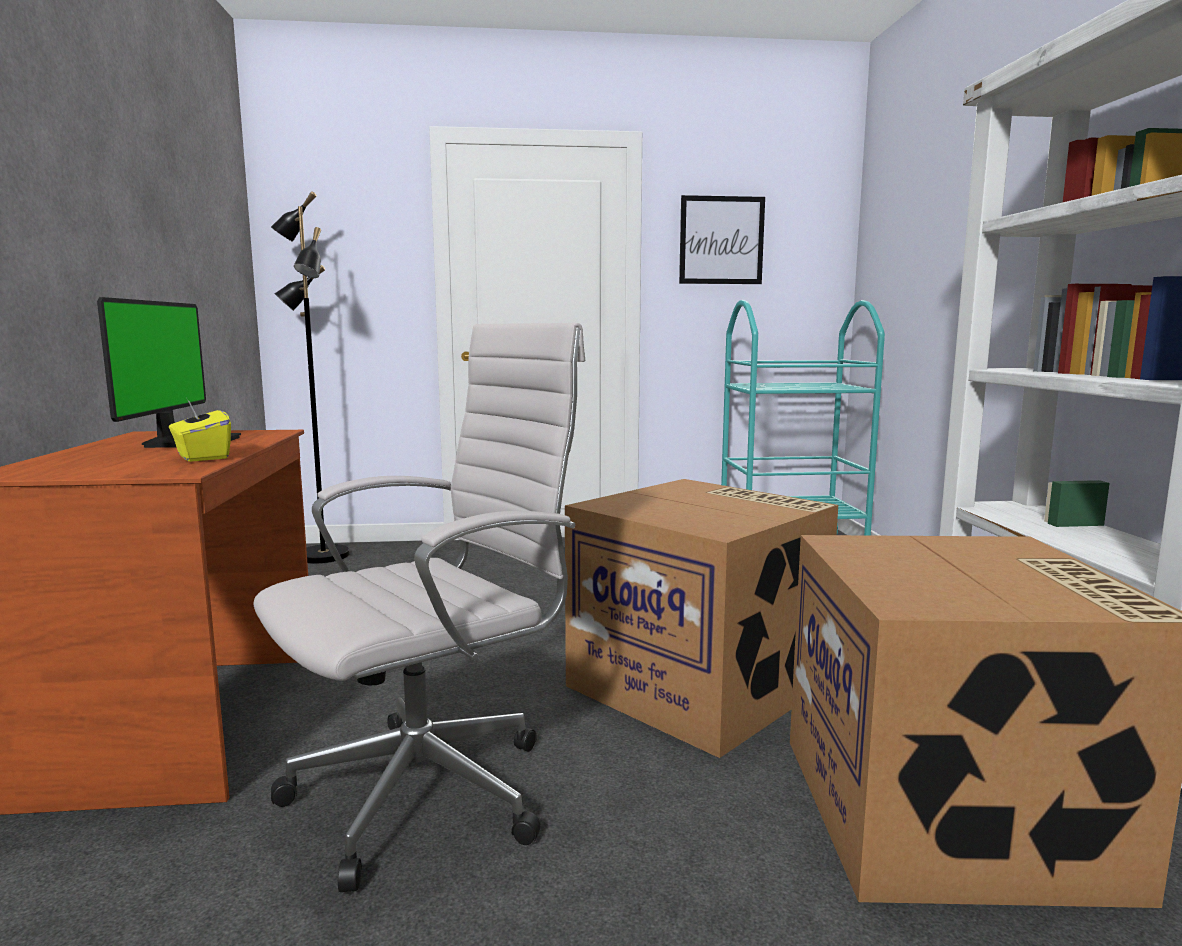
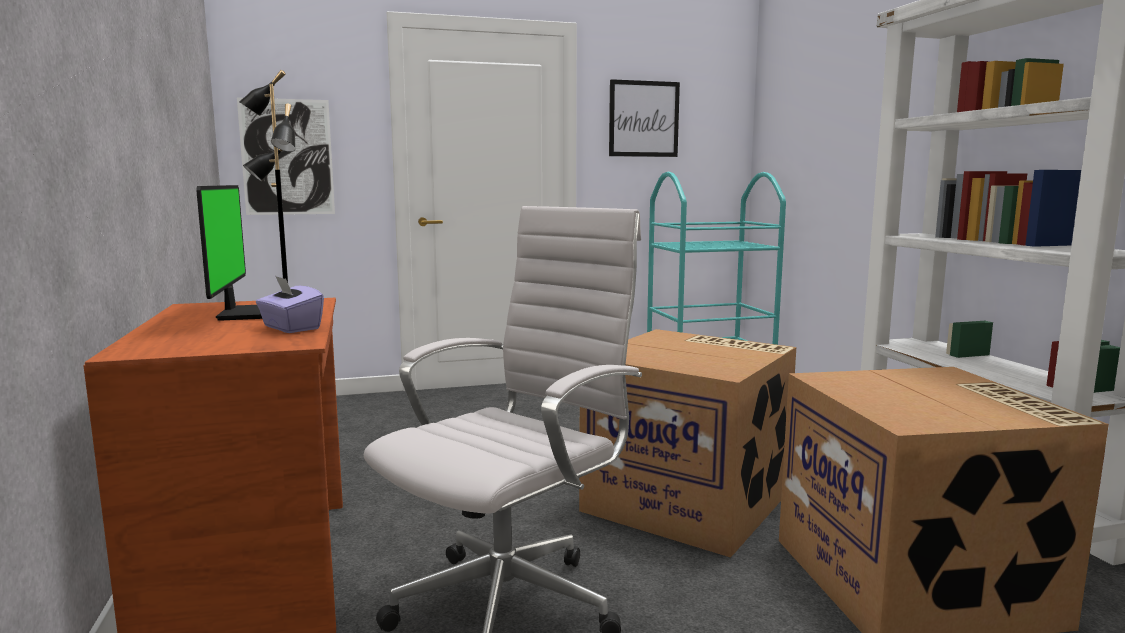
camera: 10 degrees left, 0 degrees up
(201, 457) = (291, 328): yellow tissue box -> purple tissue box
(324, 286) = (287, 157): none -> picture

